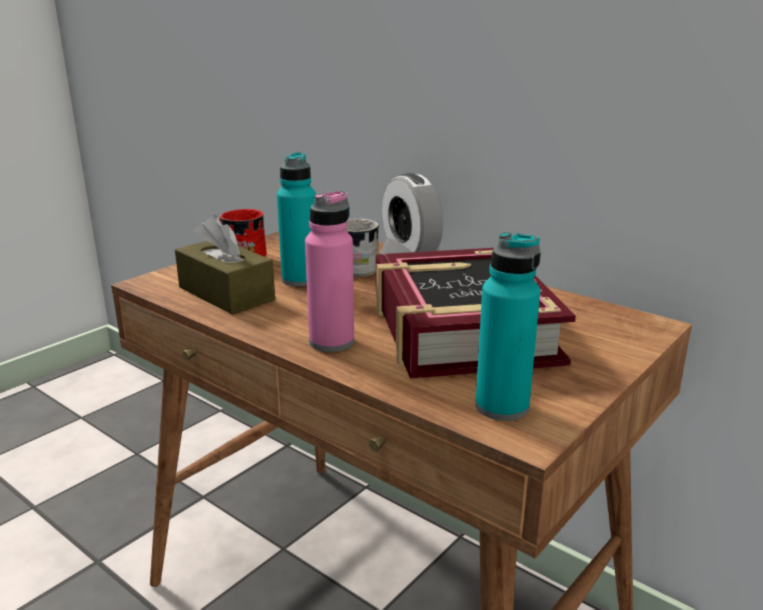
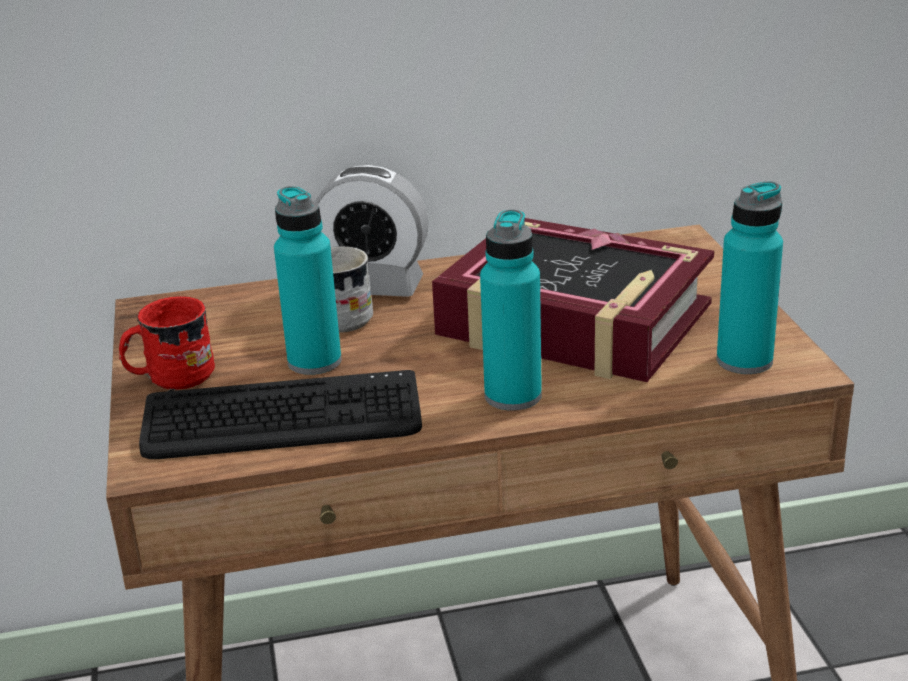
camera: 50 degrees left, 5 degrees up
(226, 294) = (282, 420): brown tissue box -> keyboard
(331, 342) = (513, 396): pink bottle -> turquoise bottle

